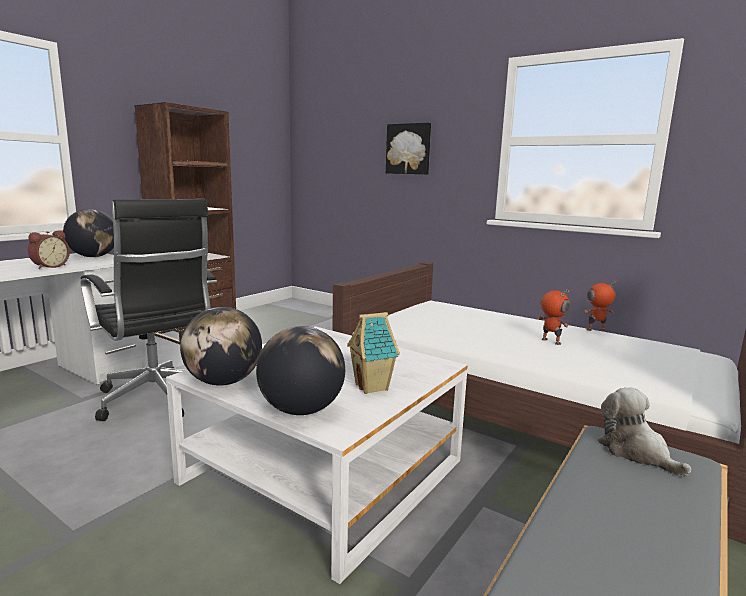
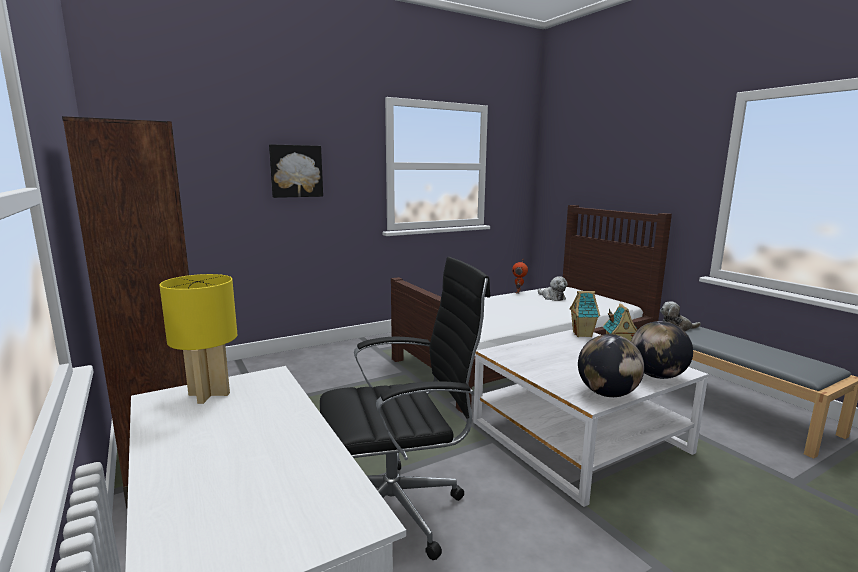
camera: 65 degrees left, 0 degrees up
(49, 266) = (276, 421): alarm clock -> none
(94, 257) = (209, 394): globe -> yellow table lamp
(433, 366) = (583, 334): none -> toy house
(550, 341) = (537, 304): toy robot -> none
(608, 347) = (552, 297): none -> plush toy

